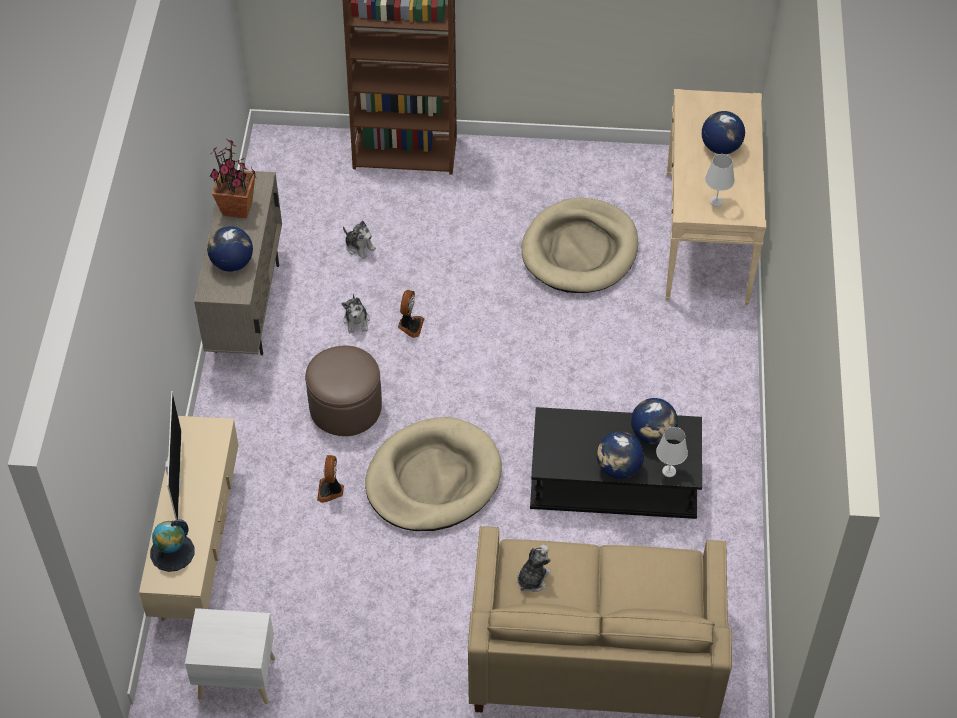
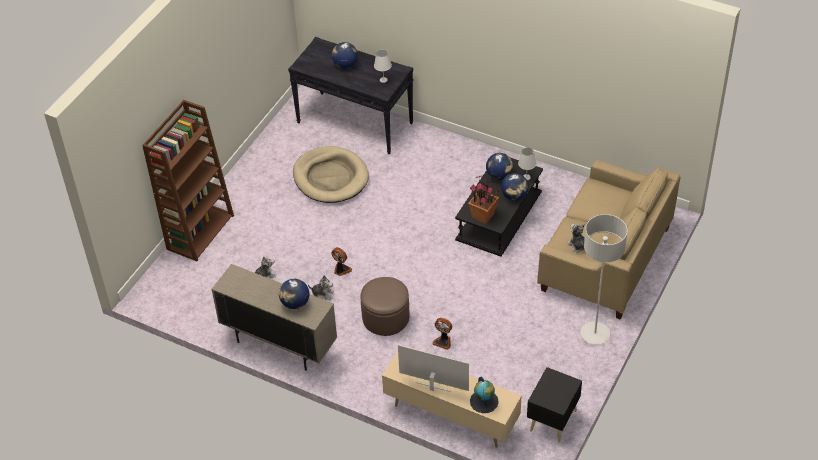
camera: 65 degrees left, 5 degrees down
(236, 676) = (552, 421): white nightstand -> black nightstand
(237, 208) = (250, 289): potted plant -> potted plant (483, 216)
(429, 684) = (595, 334): none -> grey floor lamp
(433, 479) = (459, 292): beige dog bed -> none
(707, 238) = (355, 123): beige console table -> black console table

